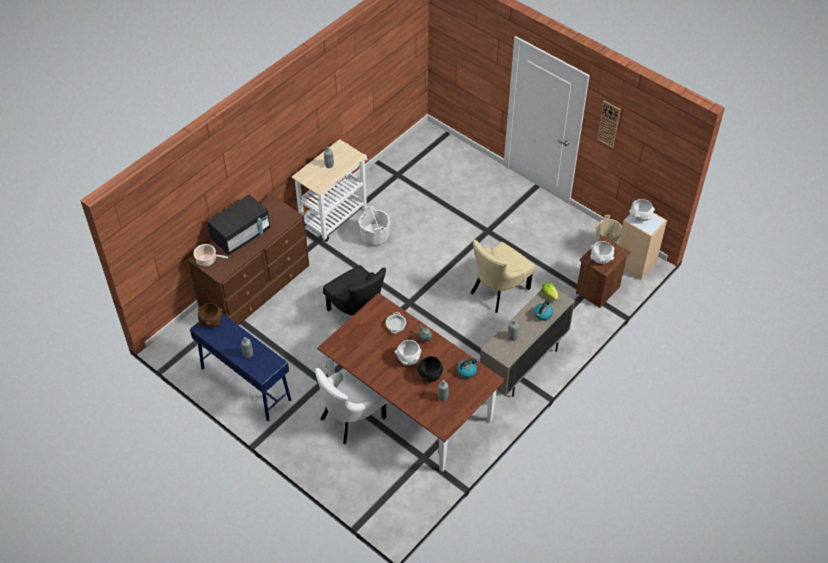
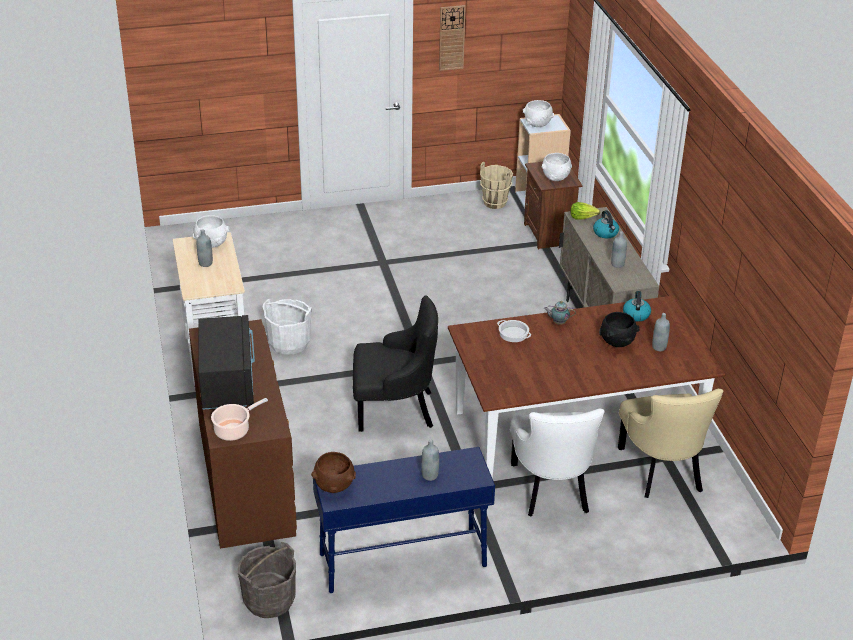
camera: 55 degrees left, 15 degrees down
(180, 348) = (269, 600): none -> grey bucket
(408, 359) = (576, 347): white bowl -> white bowl (211, 244)
(499, 289) = (476, 293): beige chair -> beige chair (661, 468)

